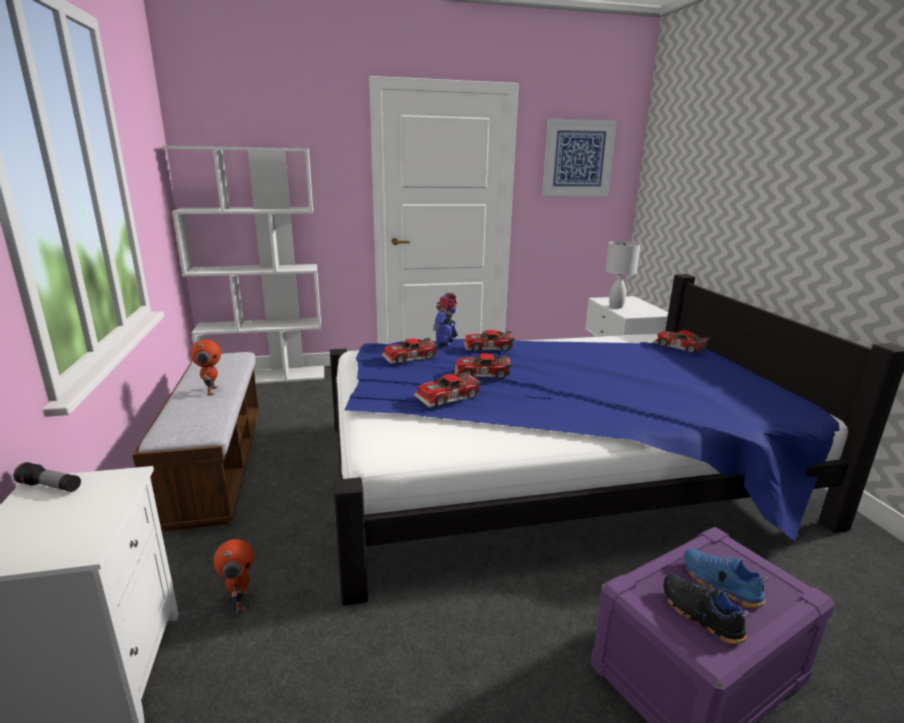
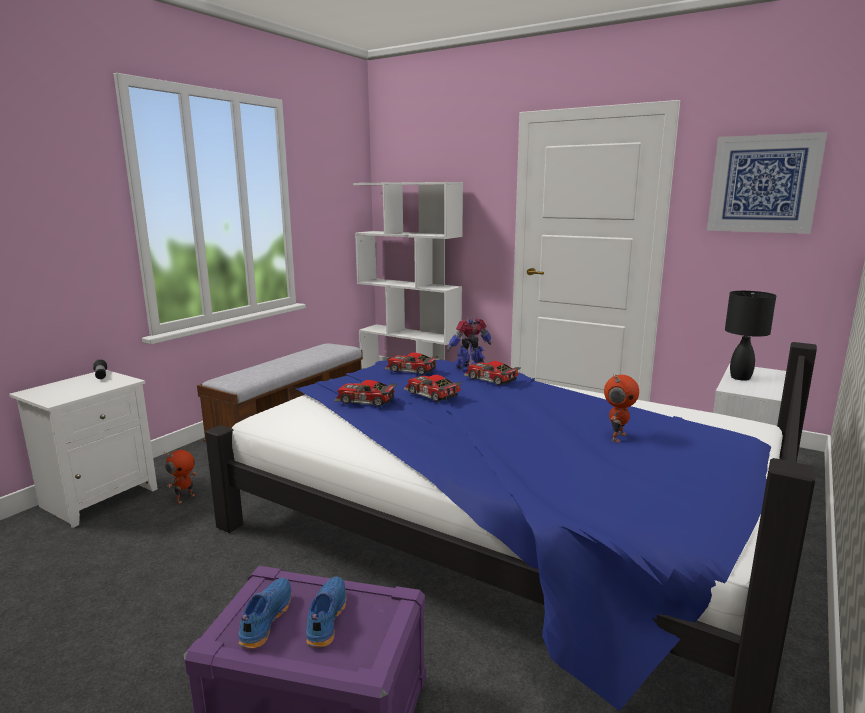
camera: 45 degrees right, 5 degrees down
(211, 391) = (286, 363): toy robot -> toy robot (617, 437)
(616, 306) = (741, 378): white table lamp -> black table lamp
(679, 347) = (711, 433): toy car -> none
(699, 615) = (264, 619): black shoe -> blue shoe

